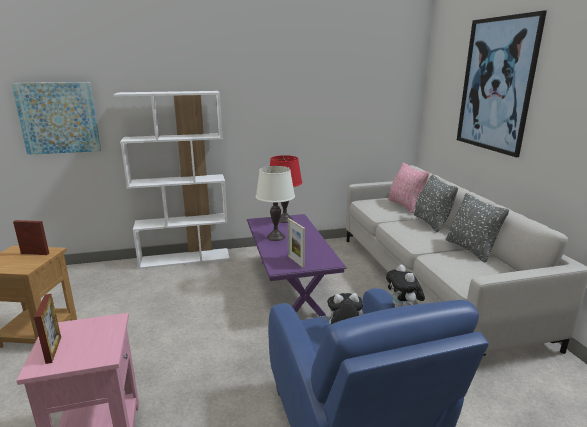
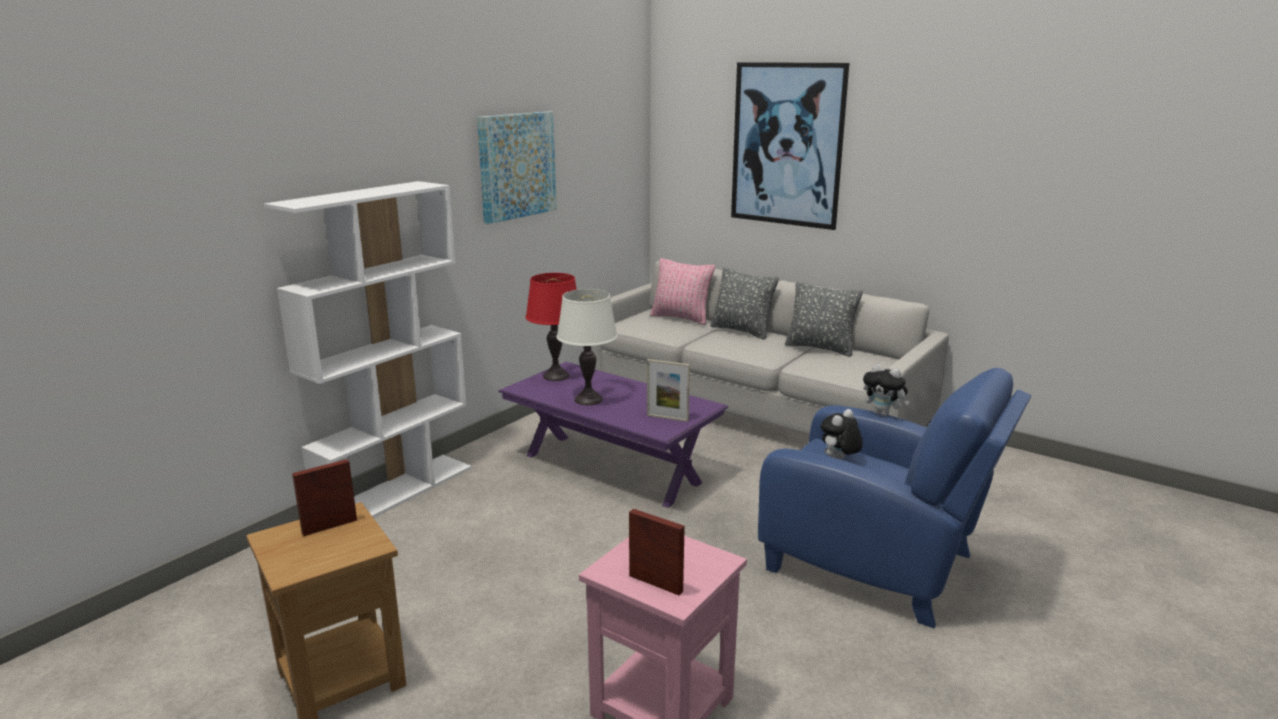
camera: 40 degrees left, 0 degrees up
(59, 118) = (153, 271): picture -> picture (516, 166)

